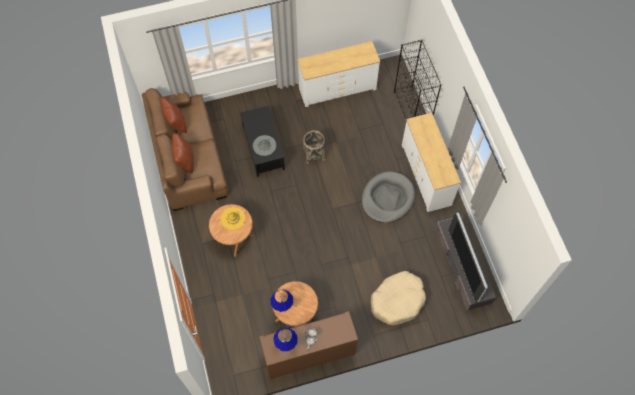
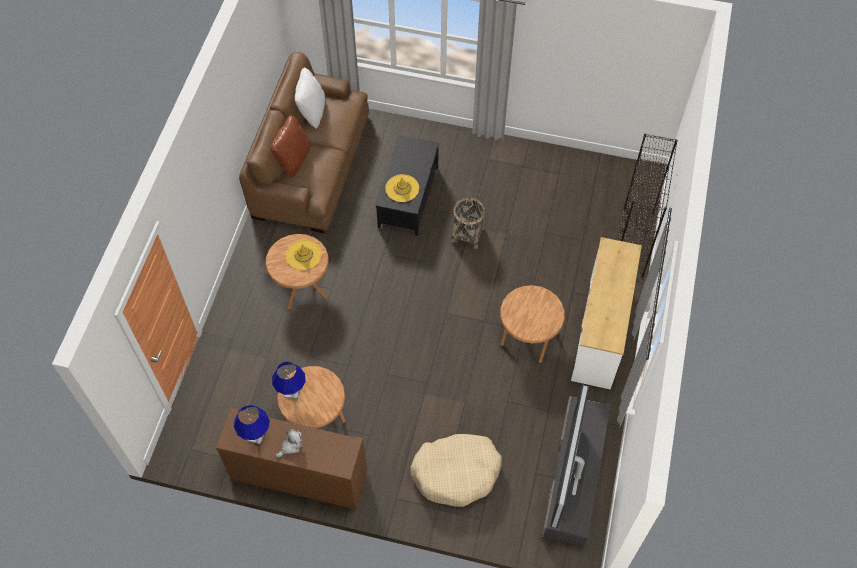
camera: 30 degrees right, 5 degrees down
(176, 123) = (312, 112): brown pillow -> white pillow
(264, 145) = (402, 188): grey hat -> yellow hat
(337, 88) = (550, 169): white dresser -> none
(387, 198) = (528, 336): grey dog bed -> brown side table

